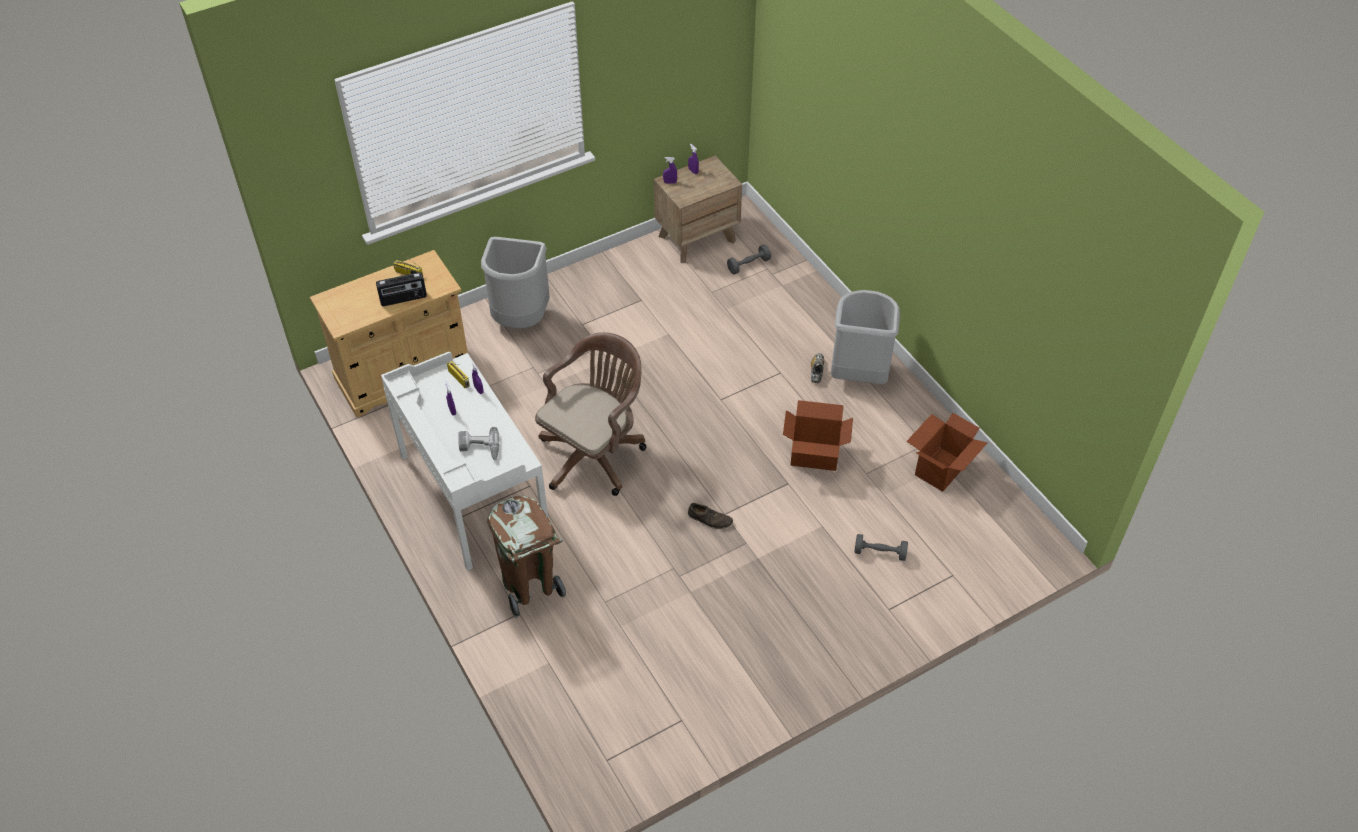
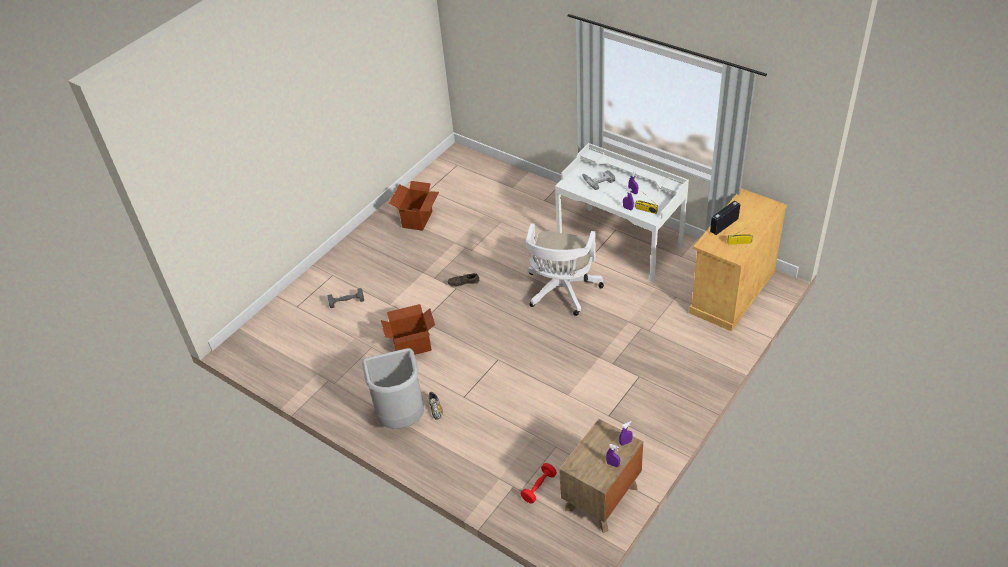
camera: 160 degrees right, 5 degrees down
(520, 320) = (688, 361): grey trash can -> none
(530, 587) = (547, 213): brown trash can -> none
(595, 453) = (561, 292): brown office chair -> white office chair
(748, 265) = (539, 487): grey dumbbell -> red dumbbell
(940, 469) = (319, 369): cardboard box -> cardboard box (418, 219)

